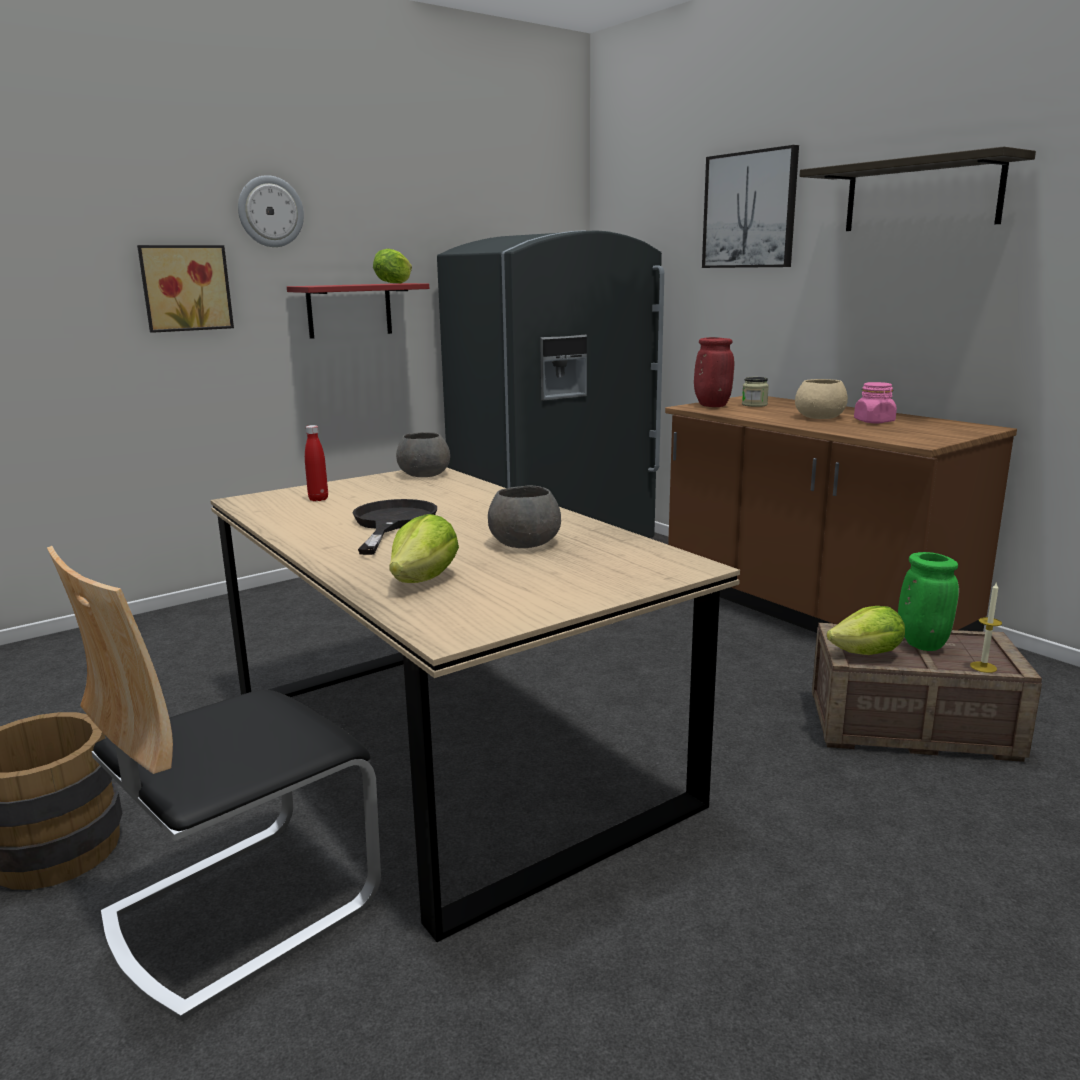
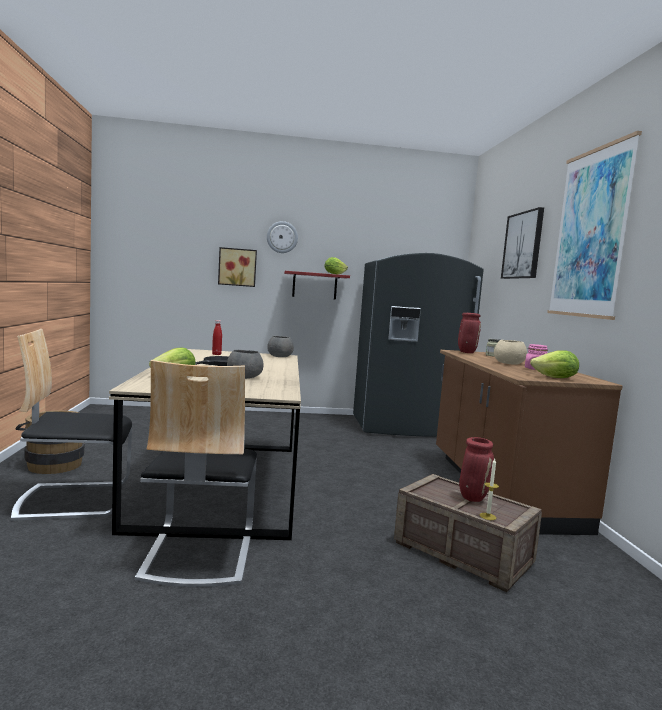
camera: 30 degrees right, 10 degrees down
(622, 896) = (198, 551): none -> chair
(867, 654) = (429, 491): lettuce -> lettuce (555, 378)
(920, 644) = (472, 497): green vase -> red vase
(921, 195) = (590, 233): shelf -> picture

